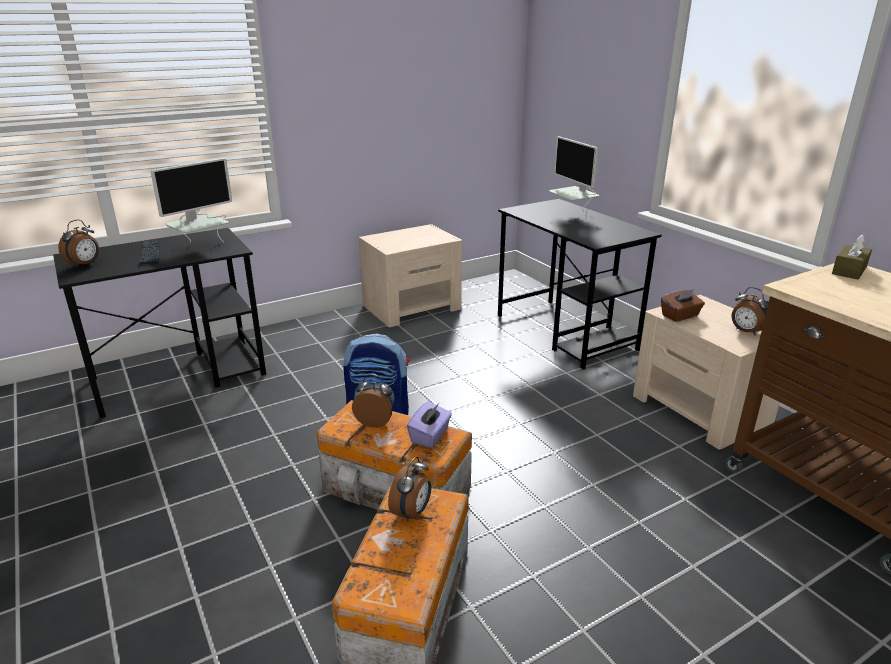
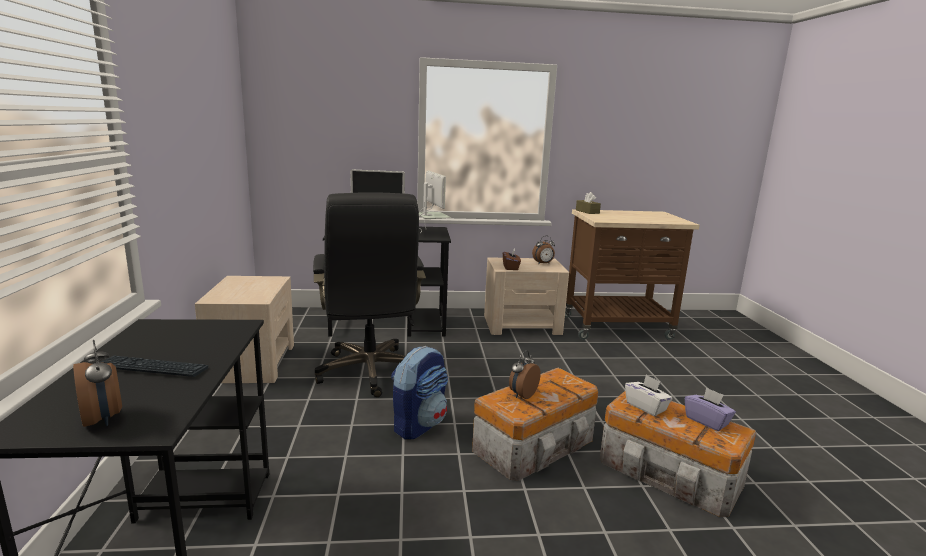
camera: 65 degrees left, 10 degrees down
(202, 248) = (196, 339): monitor -> monitor (431, 233)
(412, 512) = (646, 407): alarm clock -> white tissue box
(430, 436) = (557, 380): purple tissue box -> purple tissue box (707, 421)
(455, 355) = (369, 369): none -> black office chair

